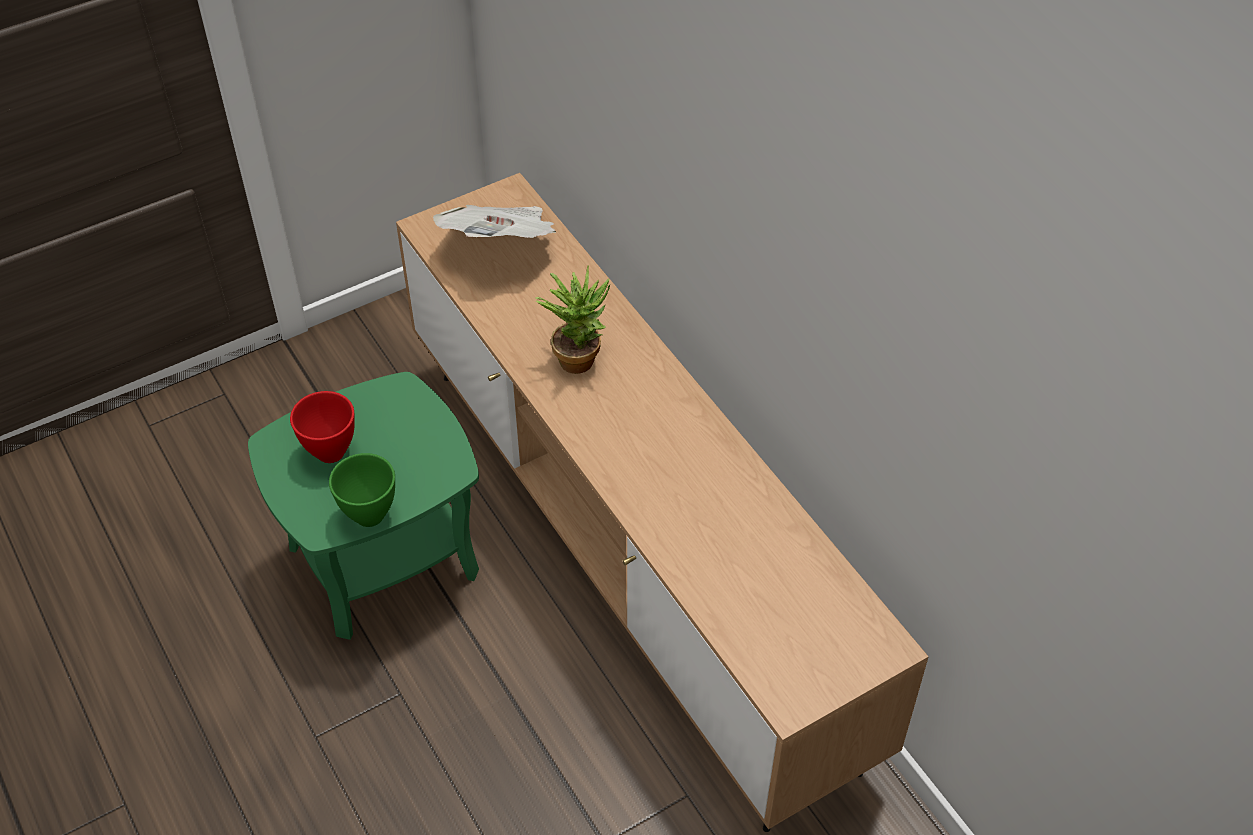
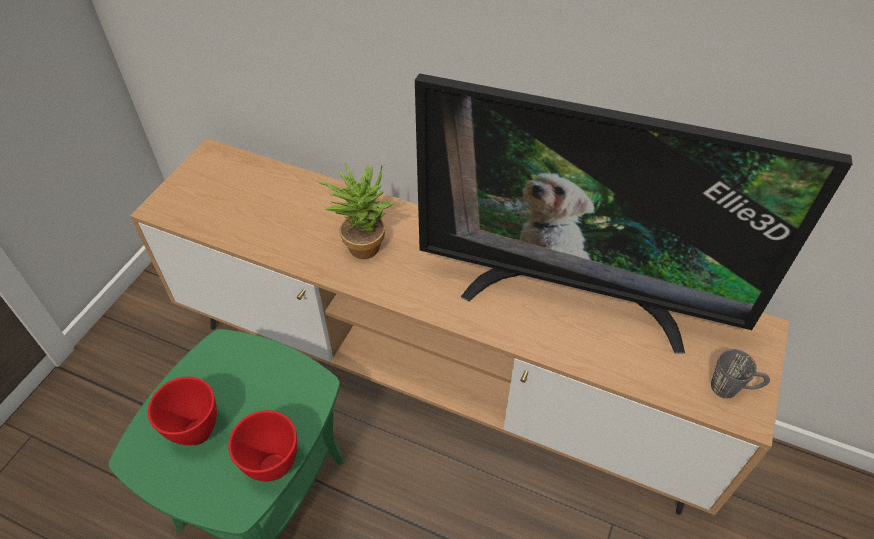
camera: 35 degrees left, 0 degrees up
(371, 514) = (274, 465): green bowl -> red bowl
(501, 244) = (234, 193): newspaper -> none
(736, 512) = (576, 294): none -> television
(800, 675) = (733, 388): none -> grey mug

